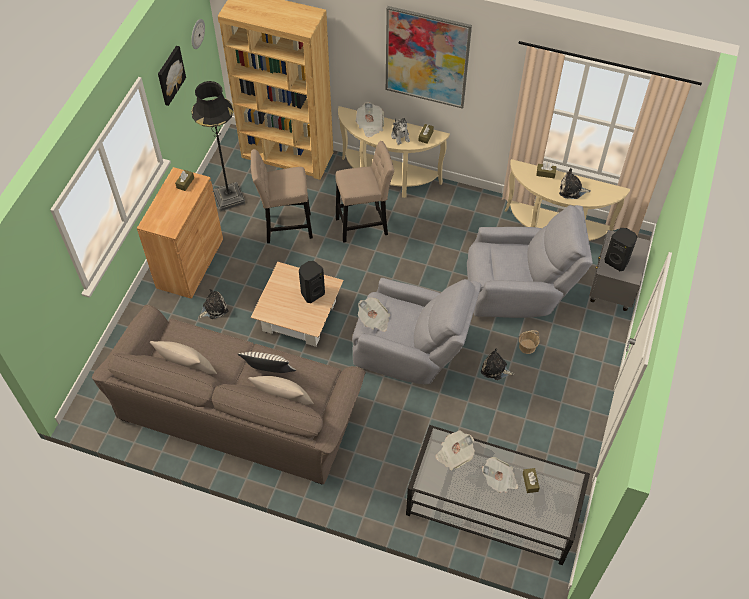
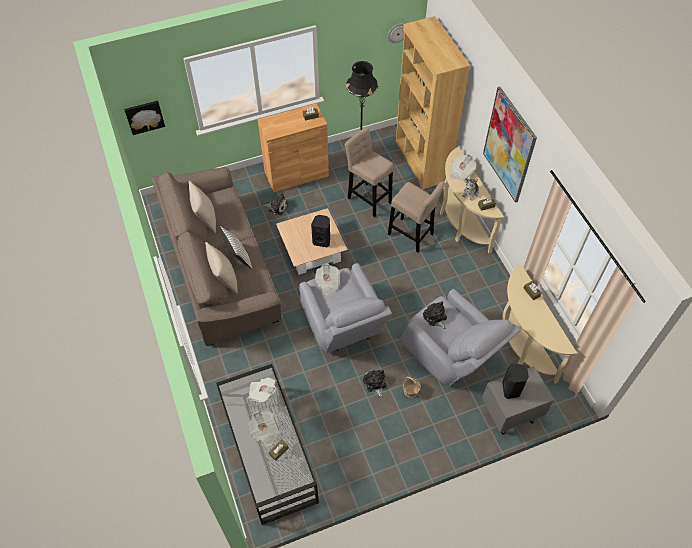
camera: 50 degrees right, 0 degrees up
(170, 75) = (352, 43): picture -> picture (144, 116)
(572, 190) = (535, 317): plush toy -> plush toy (435, 317)

